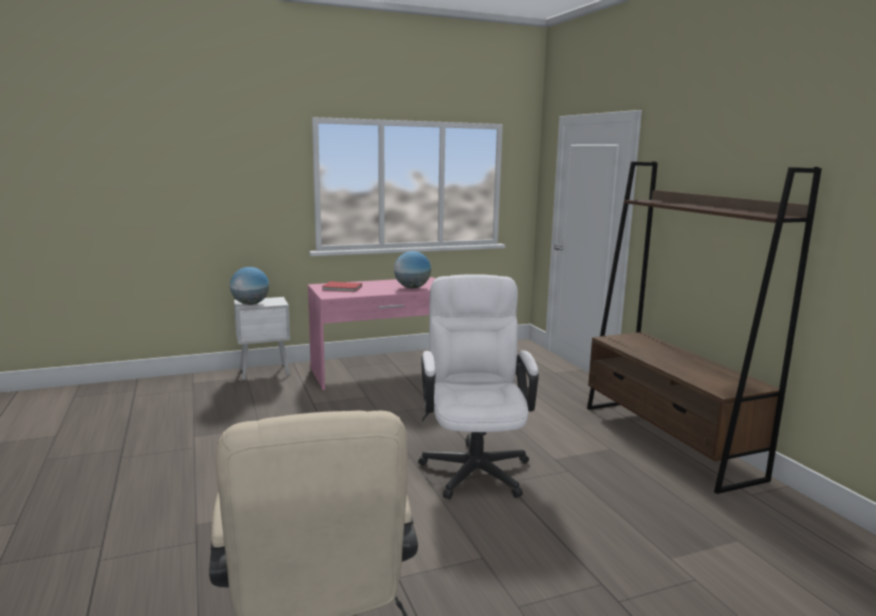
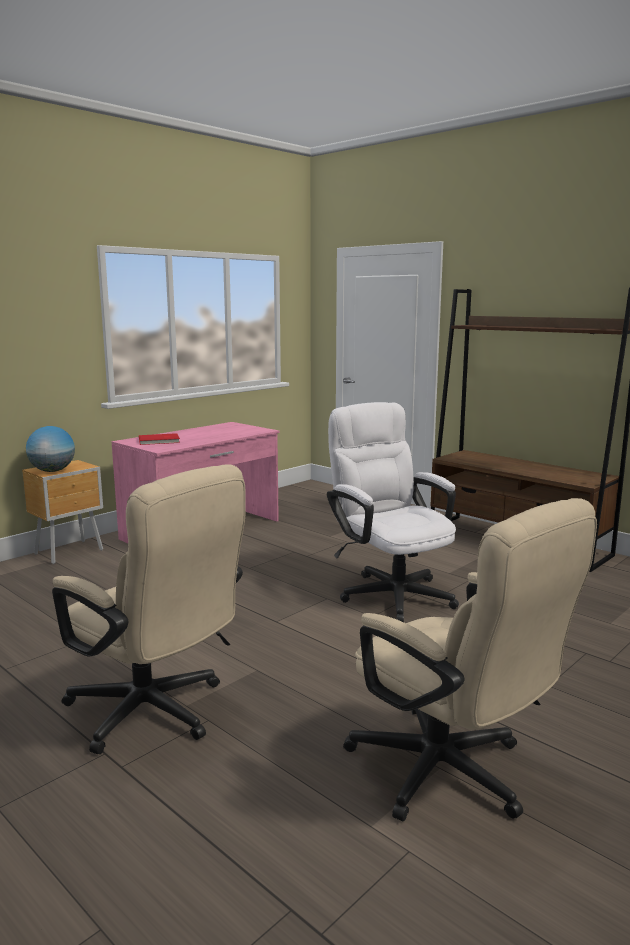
camera: 25 degrees left, 0 degrees up
(168, 524) = (155, 714): none -> beige office chair
(265, 372) = (71, 552): white nightstand -> brown nightstand
(412, 287) = (232, 432): globe -> none

